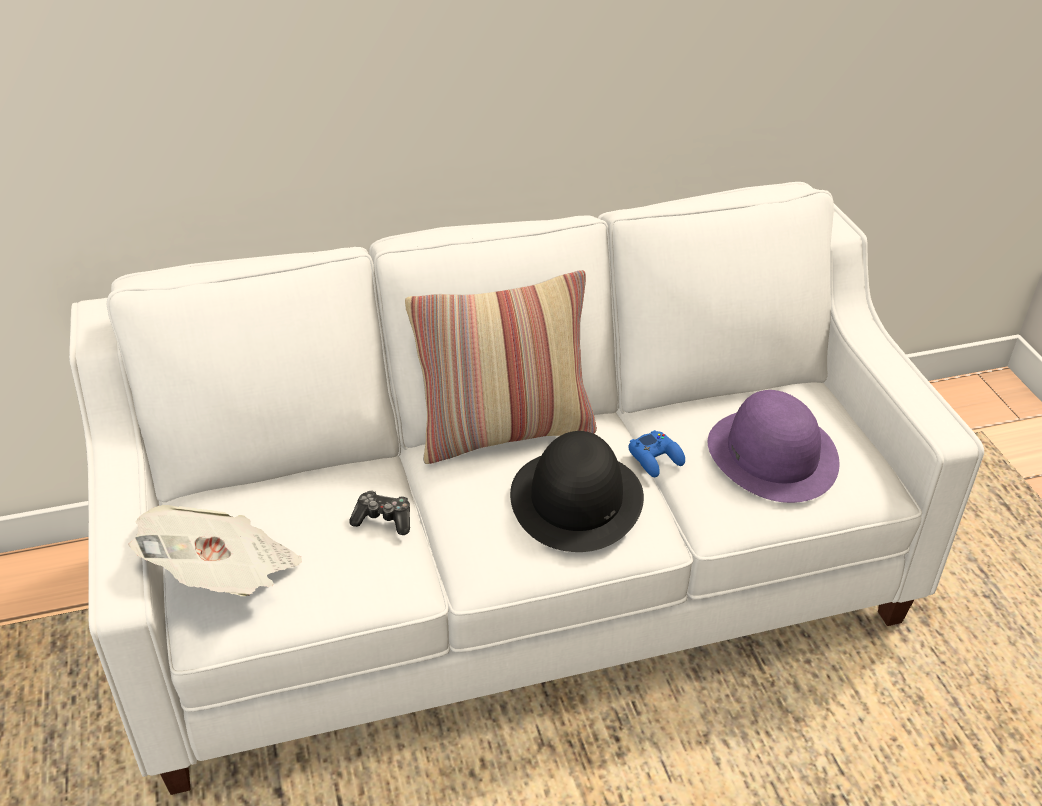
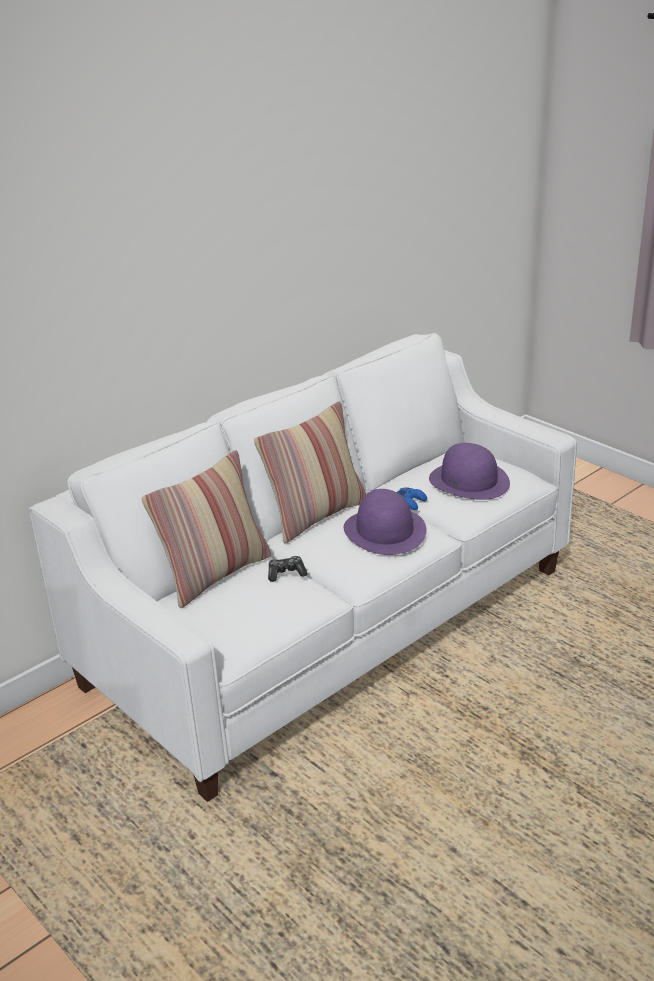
camera: 25 degrees left, 10 degrees down
(225, 575) = (219, 626): newspaper -> none
(297, 479) = (215, 574): none -> pillow
(576, 499) = (385, 531): black hat -> purple hat

